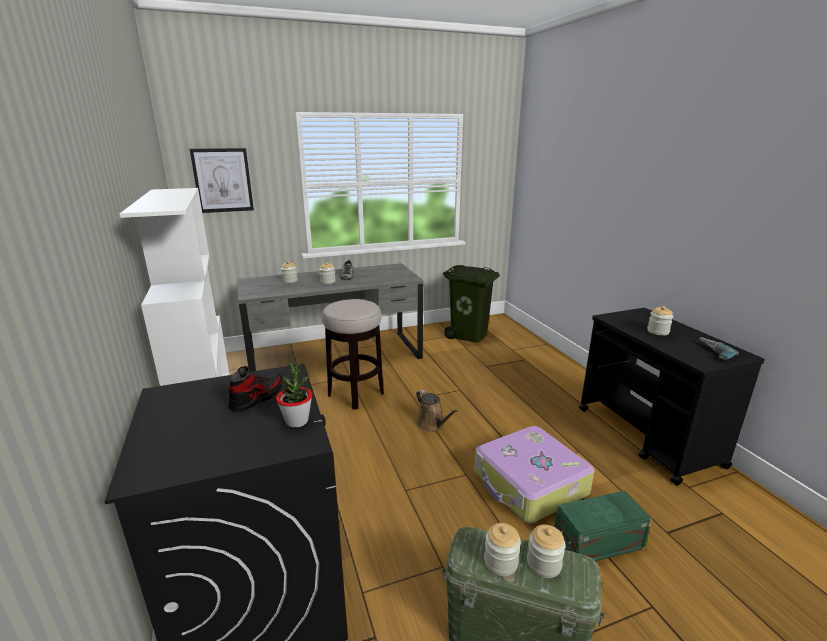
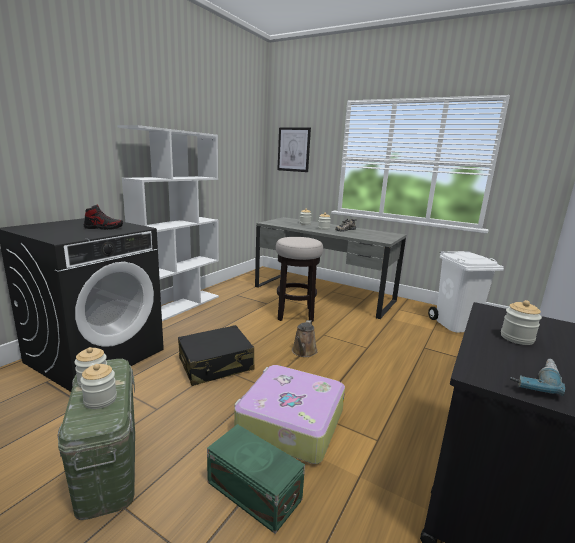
camera: 50 degrees right, 5 degrees down
(297, 421) = (83, 236): potted plant -> none
(398, 489) = (216, 365): none -> black suitcase
(469, 335) = (455, 324): green trash can -> white trash can

